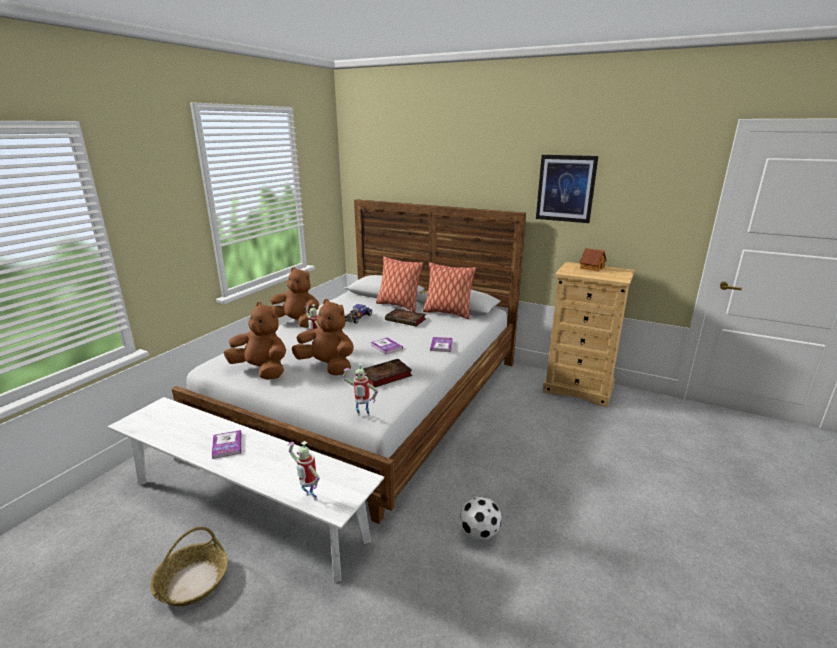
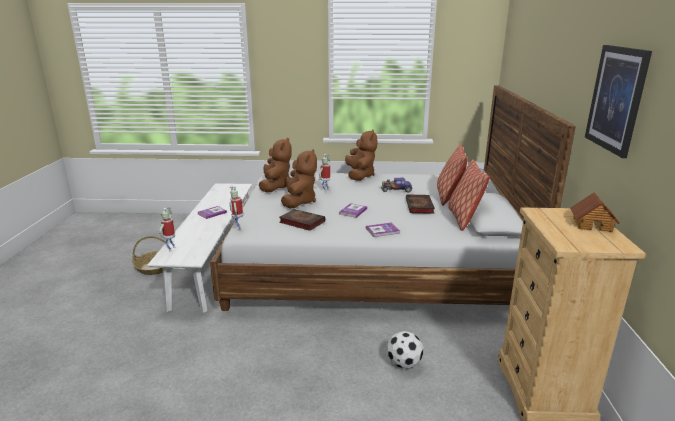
camera: 65 degrees right, 0 degrees up
(480, 533) = (231, 360): football -> football (404, 364)

